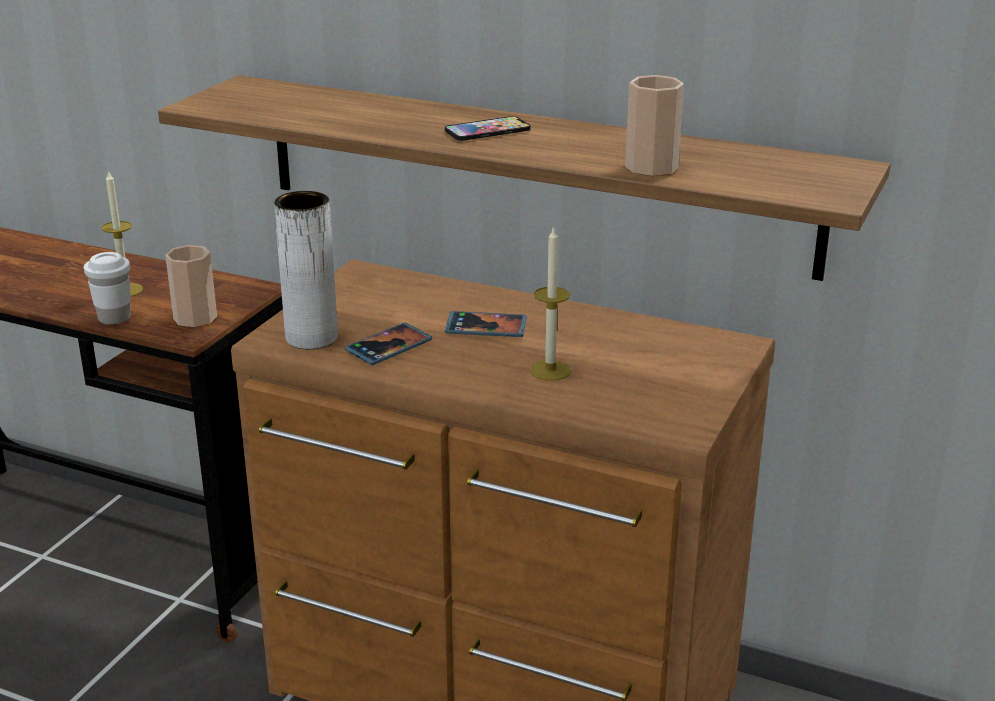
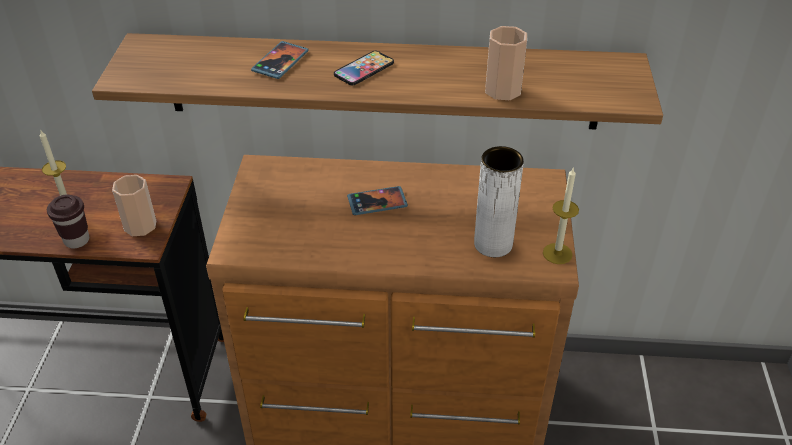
camera: 20 degrees left, 15 degrees up
(114, 318) = (77, 240): white cup -> brown cup
(311, 338) = (261, 242): white vase -> white vase (493, 244)
(389, 347) = (321, 238): phone -> phone (280, 62)
(550, 370) = (442, 234): candle -> candle (557, 253)

